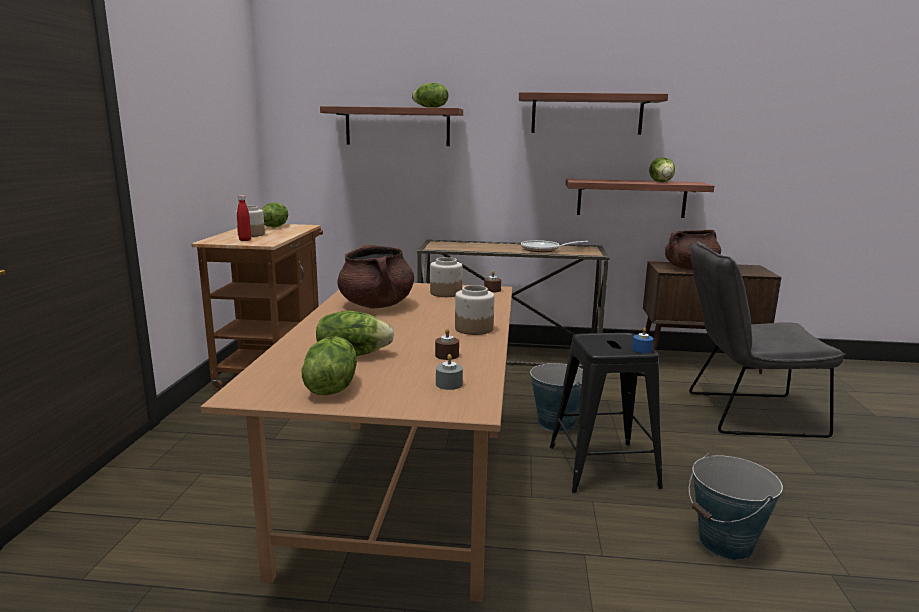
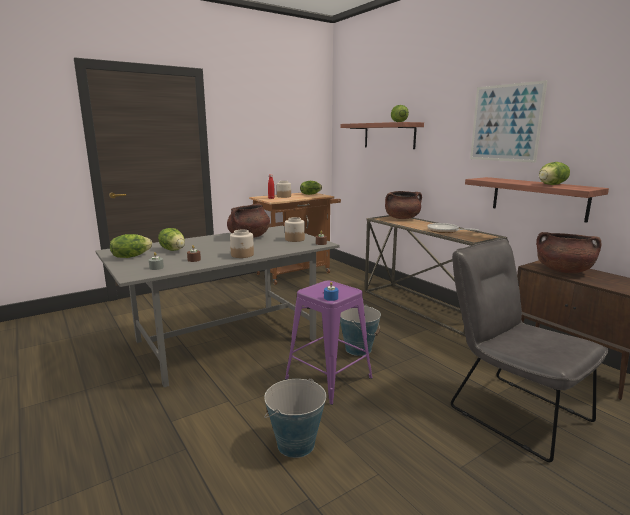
camera: 50 degrees right, 0 degrees up
(401, 492) = (227, 339): brown dining table -> grey dining table
(454, 243) = (402, 218): none -> brown cooking pot
(586, 114) = (505, 123): shelf -> picture
(602, 466) = (328, 378): black stool -> purple stool

